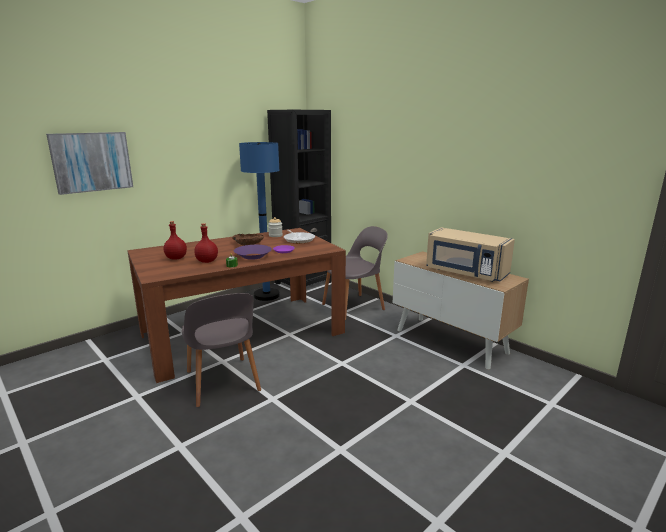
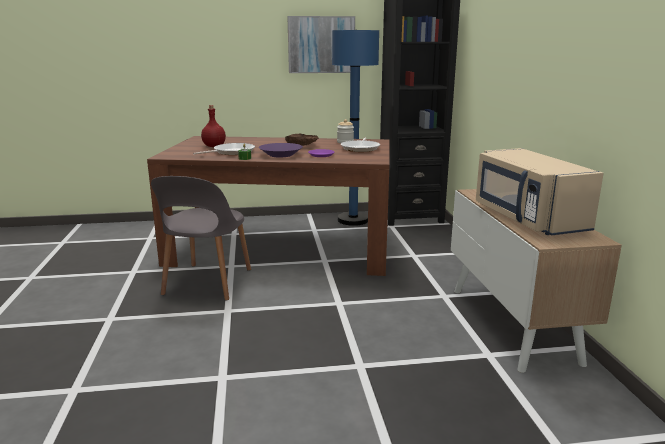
camera: 35 degrees right, 0 degrees up
(92, 162) = (175, 43): picture -> picture (321, 45)
(206, 261) = (231, 152): red bottle -> frying pan
(354, 306) = (436, 253): grey chair -> none

